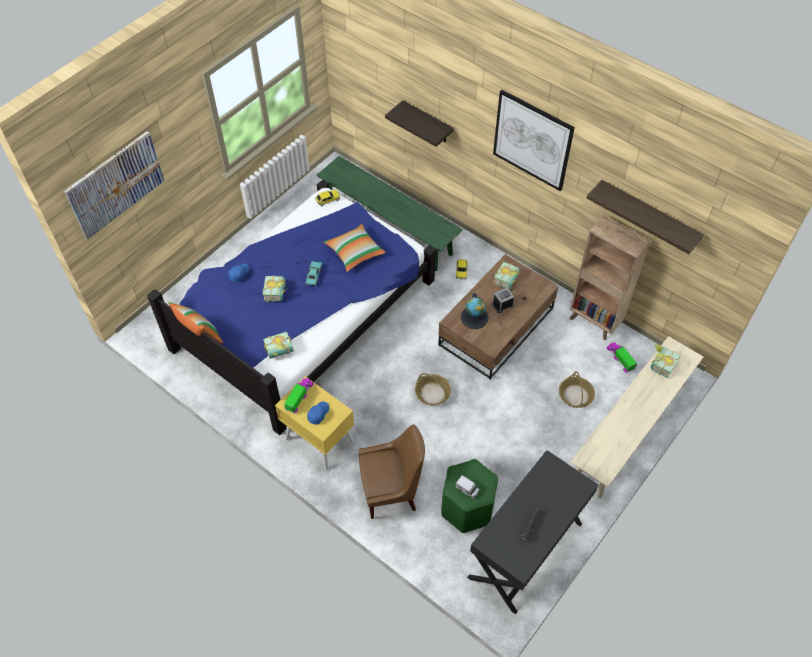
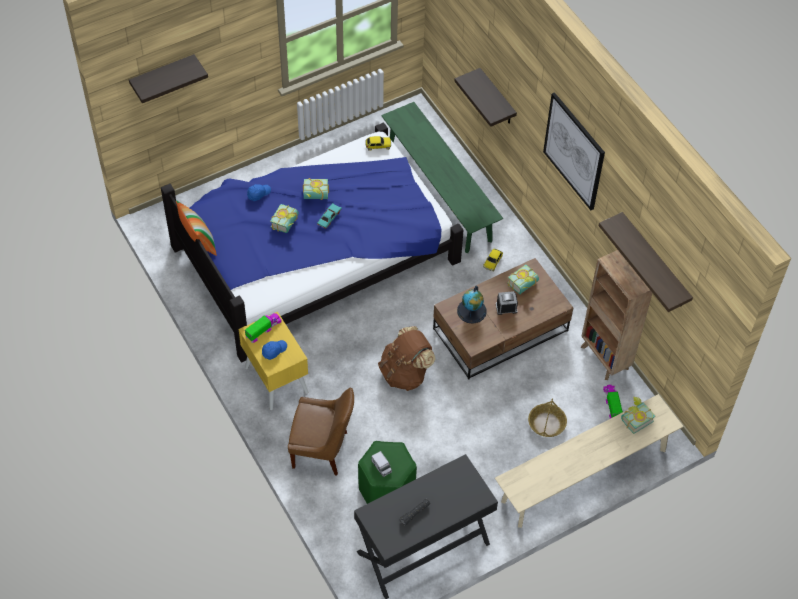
camera: 20 degrees right, 0 degrees up
(115, 184) = (163, 75): picture -> shelf
(280, 352) = (265, 281): book -> book (315, 196)
(354, 252) = (379, 207): pillow -> none
(432, 393) = (405, 373): basket -> brown backpack

